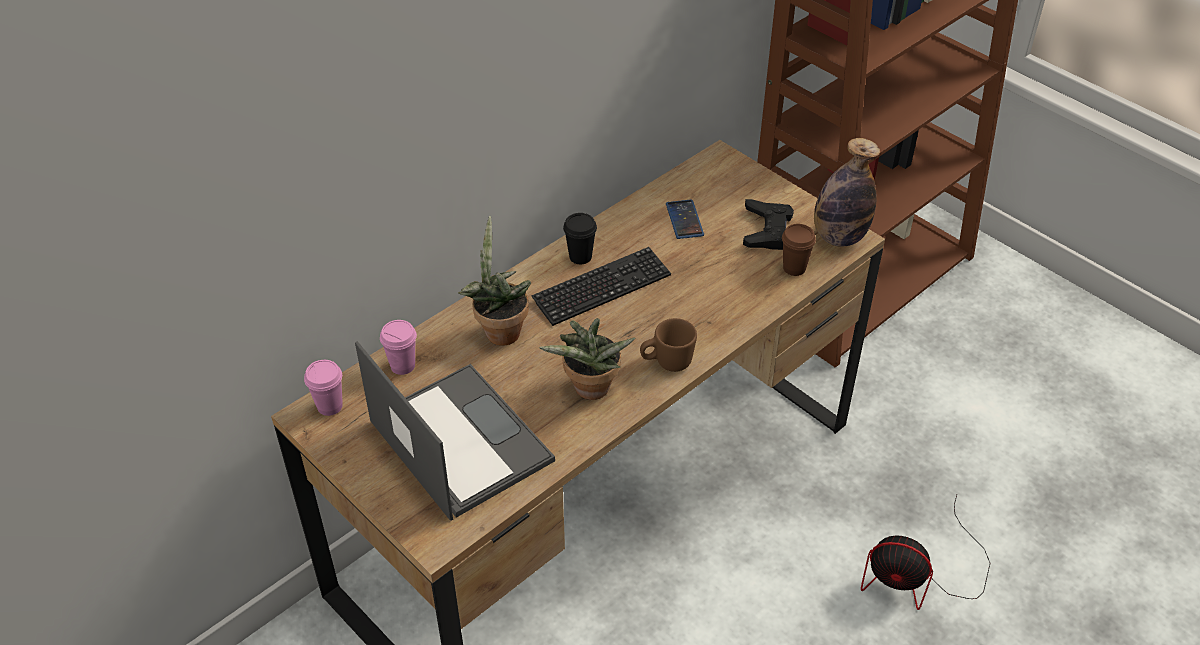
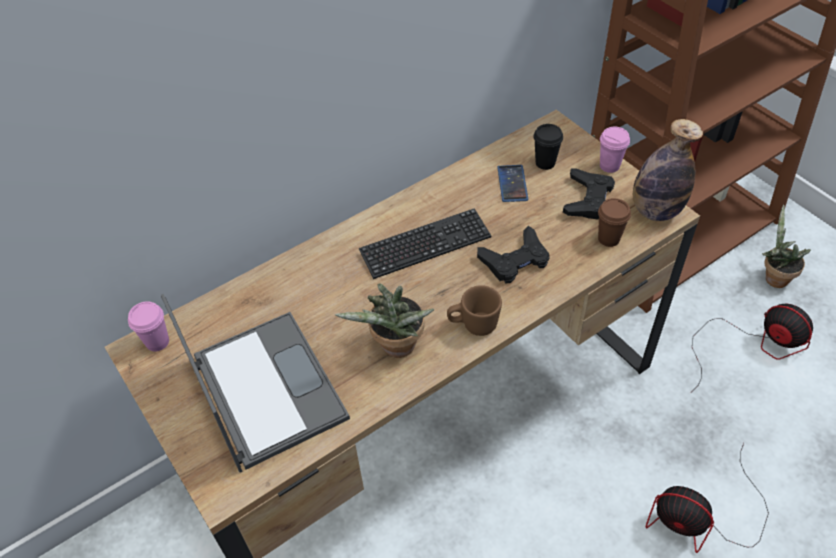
camera: 10 degrees right, 5 degrees up
(402, 366) = (231, 307): pink cup -> pink cup (609, 166)
(499, 330) = (324, 279): potted plant -> potted plant (773, 277)
(580, 257) = (411, 213): black cup -> black cup (545, 163)
(700, 296) = (515, 260): none -> black game controller
(956, 393) = (752, 345): none -> fan

